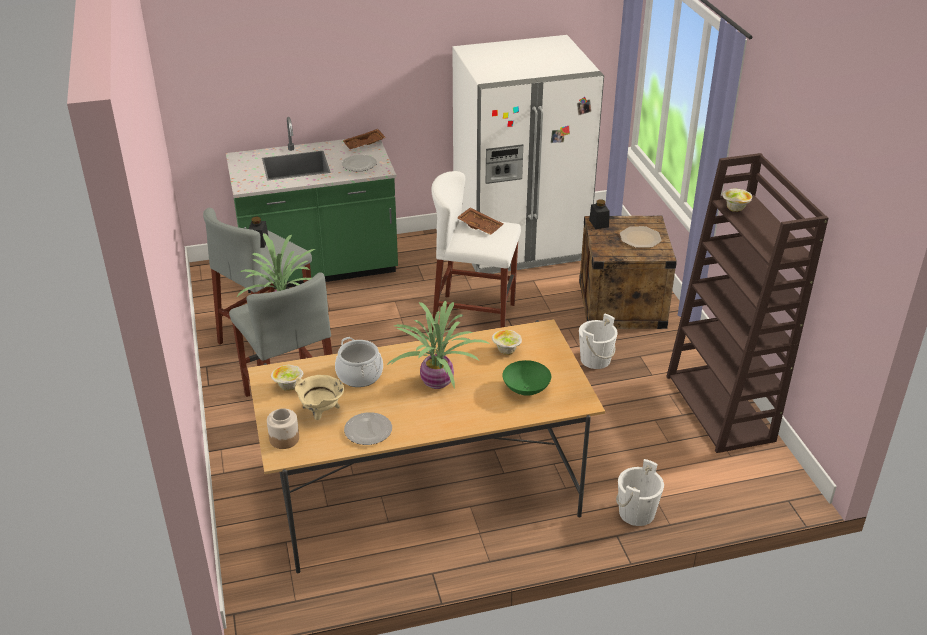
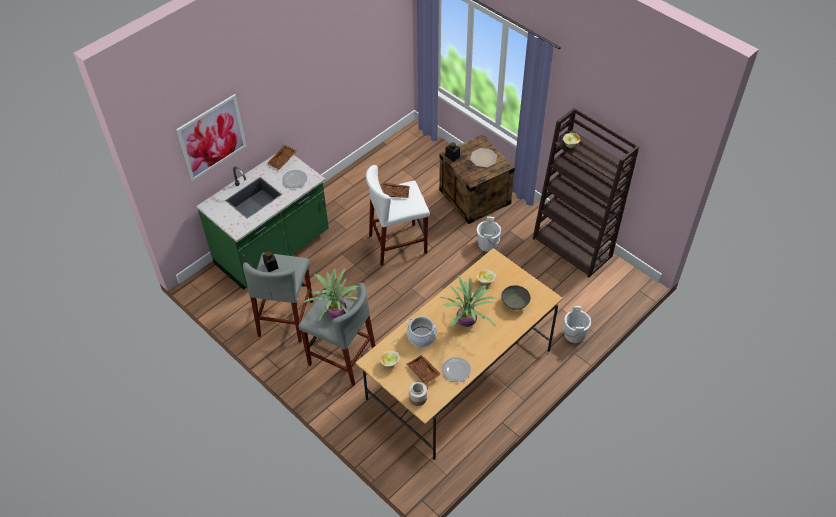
camera: 30 degrees left, 15 degrees up
(266, 62) = (212, 137): none -> picture
(321, 413) = (423, 372): beige cooking pot -> brown tray
(519, 244) = (383, 175): white fridge -> none
(525, 390) = (514, 303): green bowl -> grey bowl

